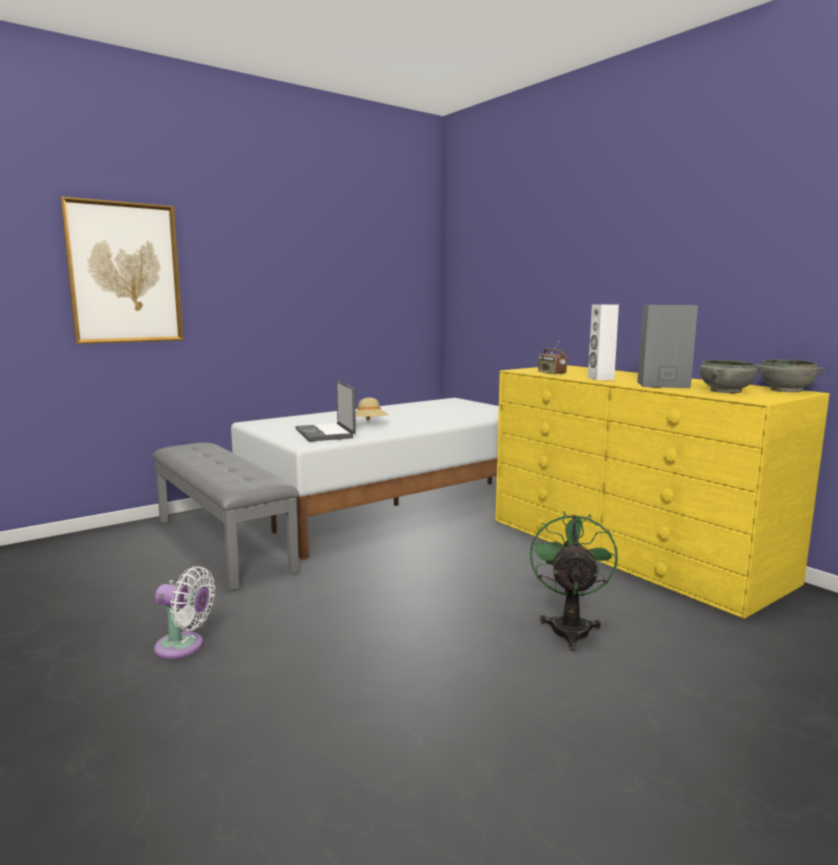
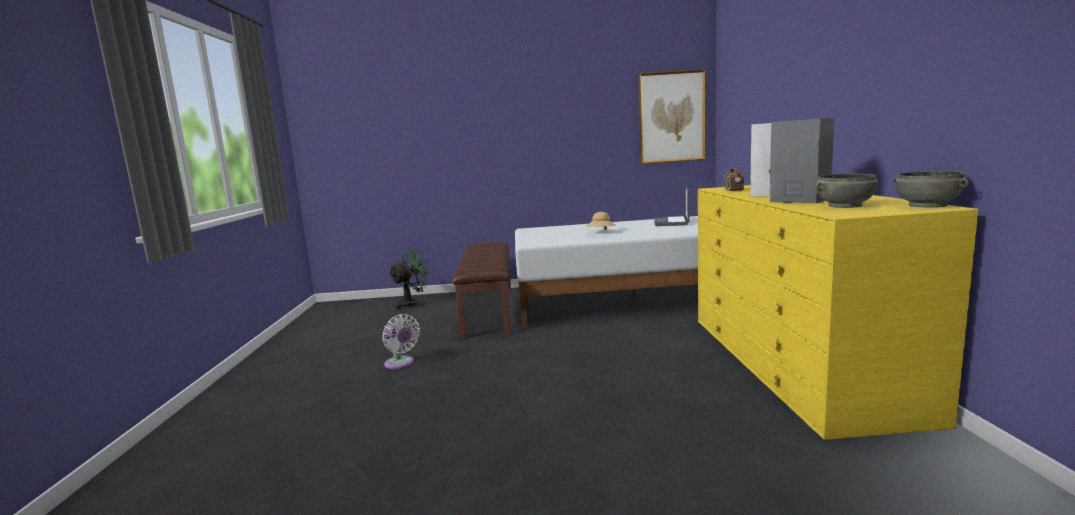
camera: 35 degrees right, 0 degrees up
(125, 273) = (452, 128): picture -> picture (672, 117)
(224, 544) = (490, 311): grey bench -> brown bench
(326, 433) = (556, 238): laptop -> laptop (672, 222)
(570, 626) = (645, 407): green fan -> green fan (413, 304)

